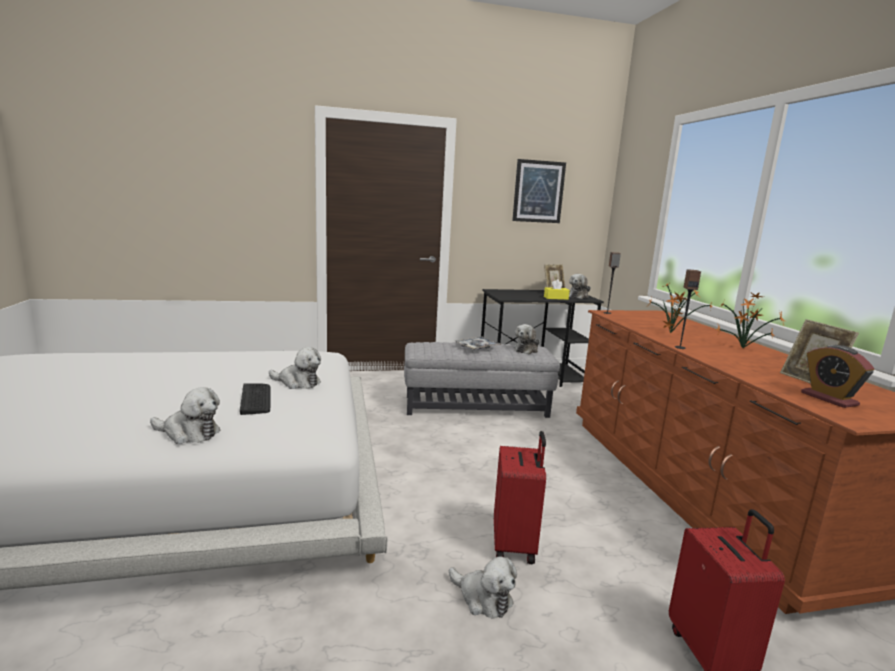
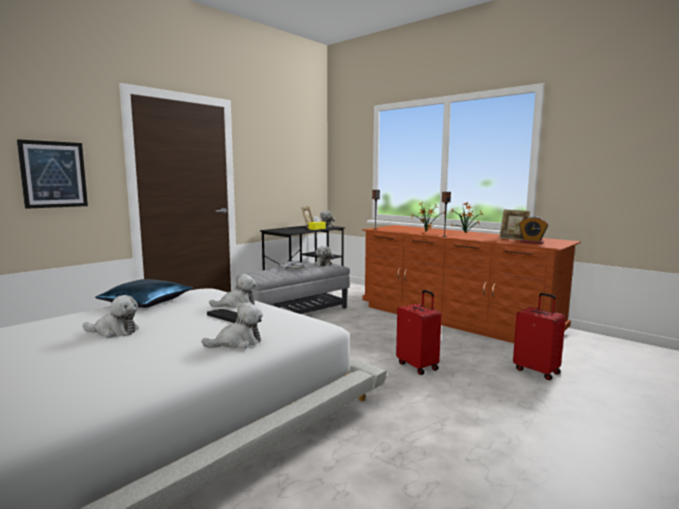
camera: 35 degrees left, 5 degrees down
(238, 355) = (145, 302): none -> blue pillow
(483, 598) = (437, 390): plush toy -> plush toy (114, 332)
(538, 191) = (286, 155): picture -> picture (53, 174)

